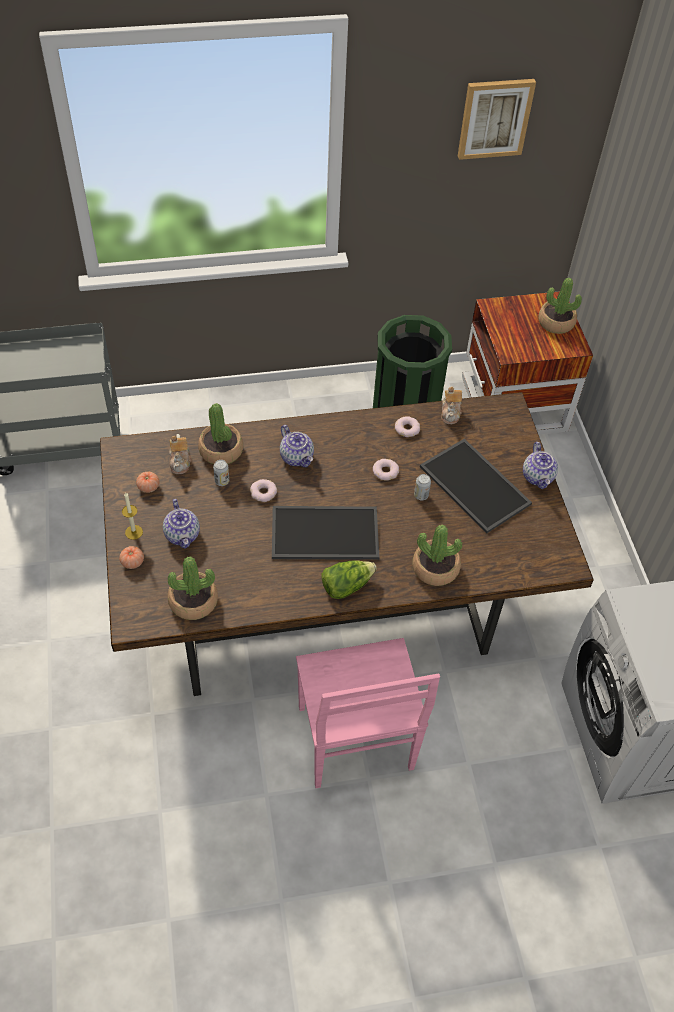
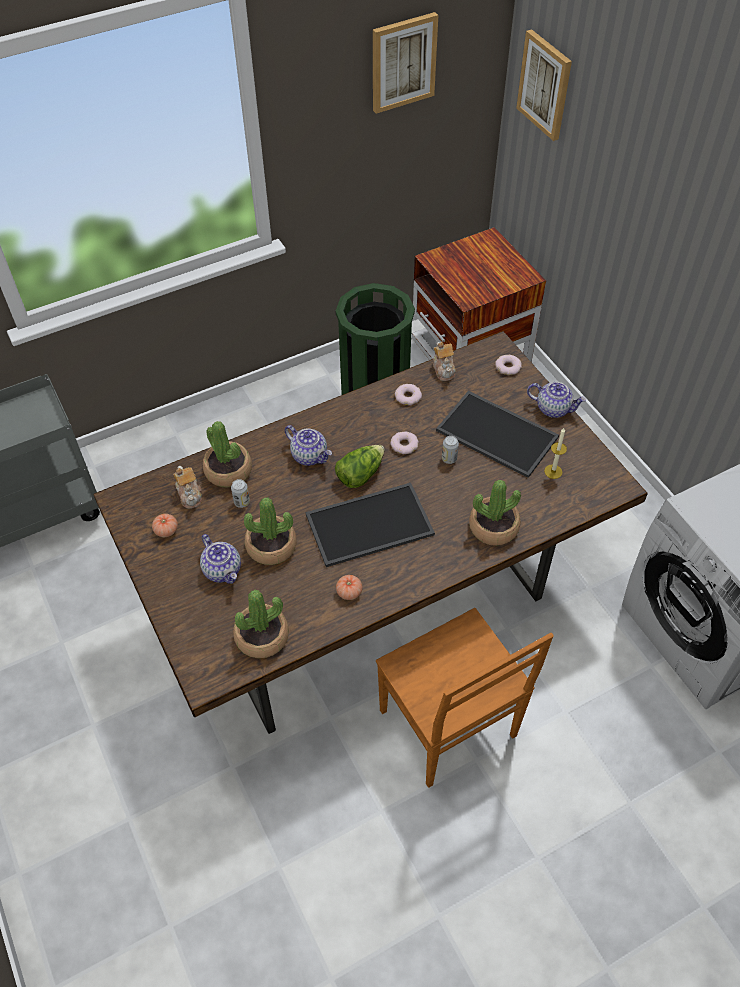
camera: 15 degrees left, 0 degrees up
(132, 562) = (180, 615): tomato -> tomato (349, 592)
(134, 532) = (169, 582): candle -> candle (553, 471)
(263, 492) = (290, 501): donut -> donut (508, 367)
(346, 585) = (413, 571): lettuce -> lettuce (360, 474)
(356, 741) = (449, 726): pink chair -> brown chair
(538, 477) = (553, 408): teapot -> teapot turned 45 degrees counterclockwise
(556, 323) = (499, 259): potted plant -> potted plant (271, 546)
(627, 169) = (545, 85): none -> picture

